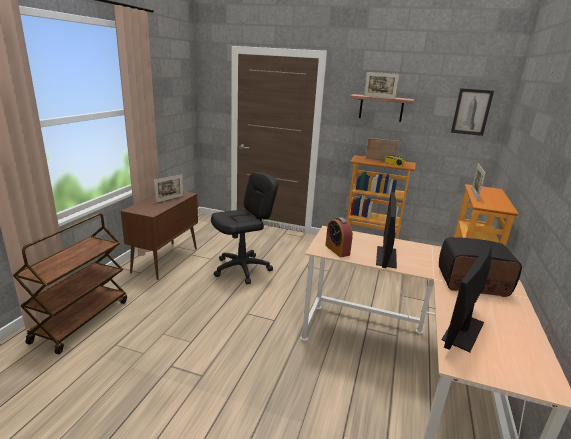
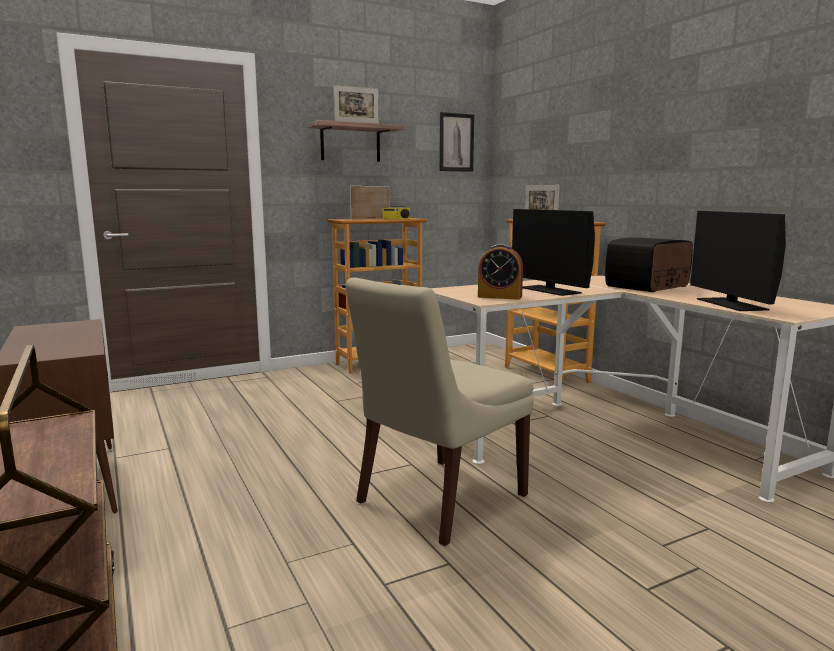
camera: 45 degrees left, 10 degrees down
(169, 199) = (64, 333): picture frame -> none
(242, 269) = (251, 437): black office chair -> none
(250, 345) = (438, 500): none -> beige chair

